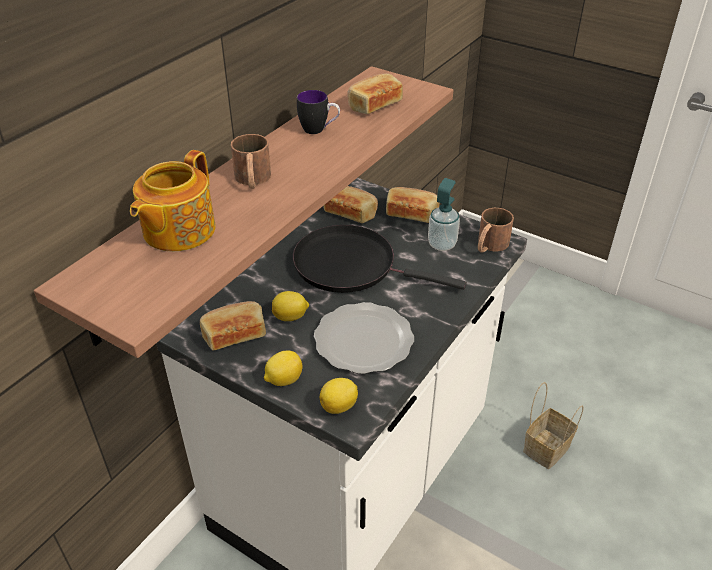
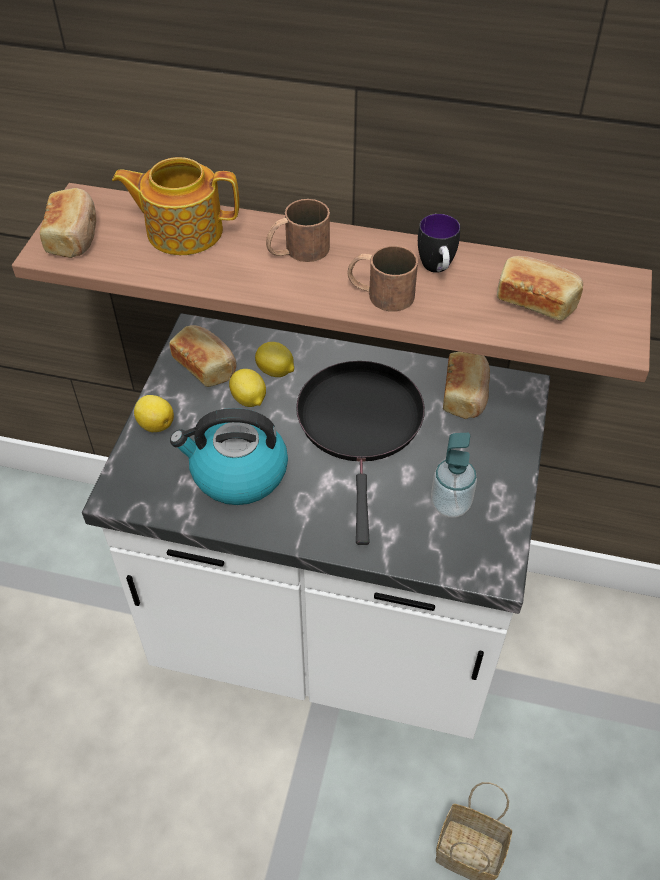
camera: 70 degrees right, 10 degrees up
(340, 406) = (132, 480): lemon -> lemon (276, 372)
(365, 340) = (237, 473): plate -> kettle
(411, 214) = (500, 456): bread -> bread (74, 236)
(489, 245) = (477, 559): brown mug -> brown mug (380, 293)

